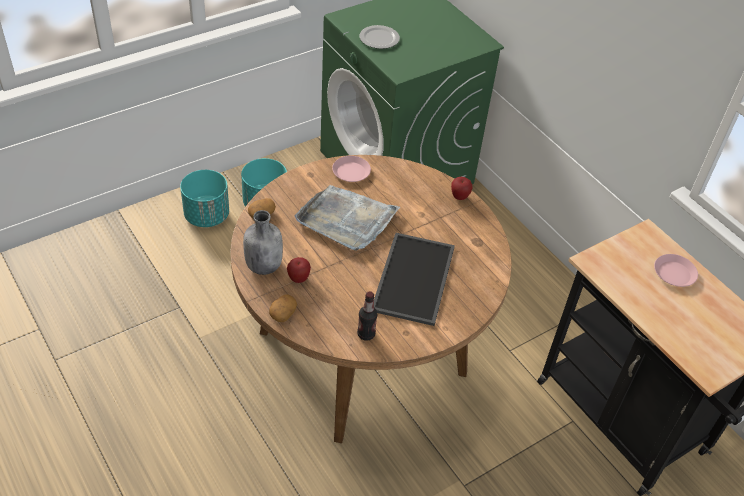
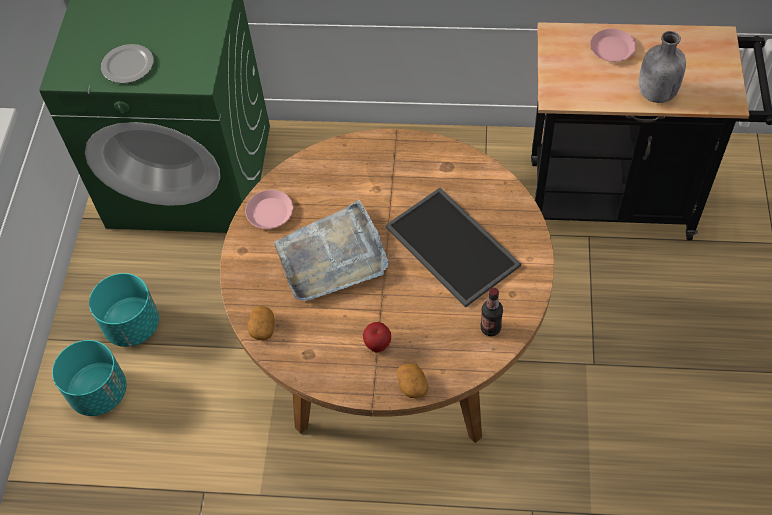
camera: 45 degrees left, 10 degrees up
(263, 265) = (335, 367): grey bottle -> grey bottle (655, 93)
(459, 197) = (379, 144): apple -> none

